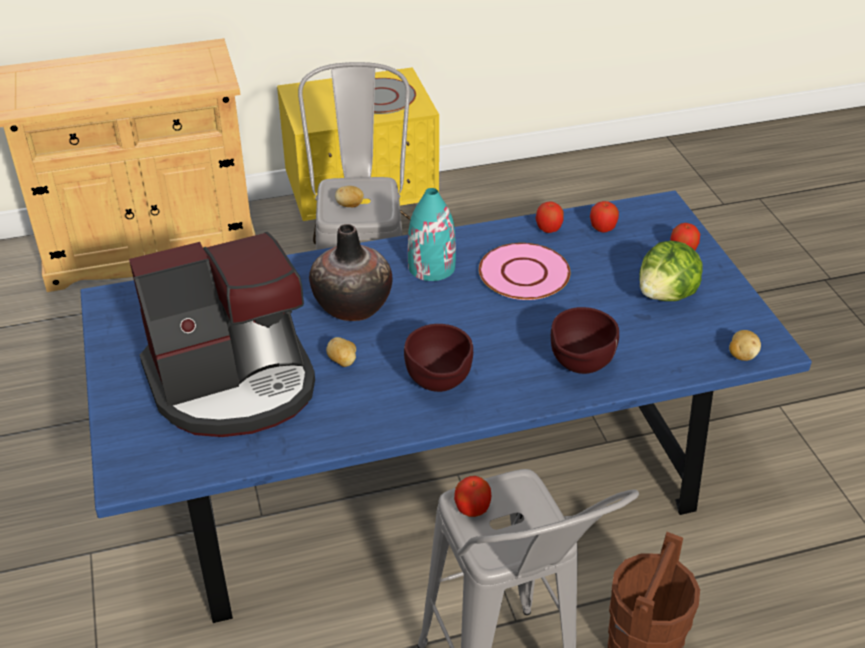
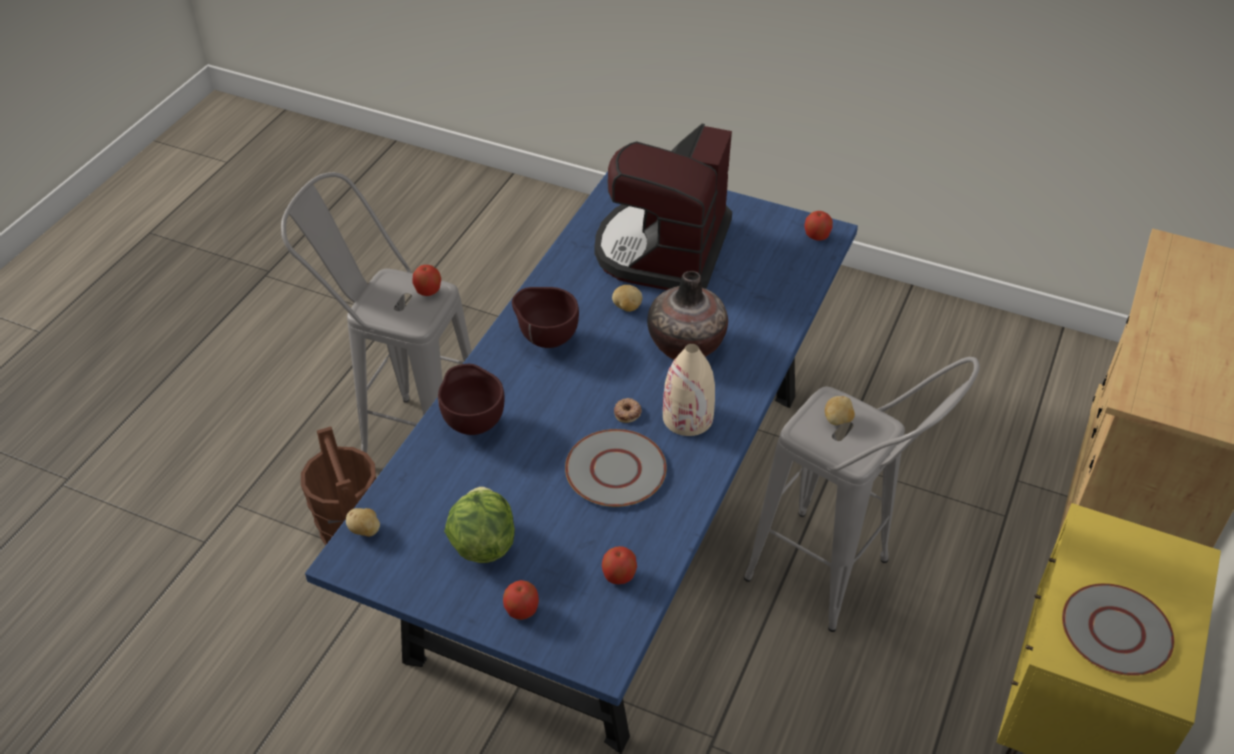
camera: 130 degrees right, 5 degrees up
(431, 266) = (688, 418): turquoise vase -> beige vase
(463, 297) = (627, 412): none -> donut
(523, 273) = (616, 470): pink plate -> grey plate
(548, 229) = (660, 534): apple -> apple (816, 236)

